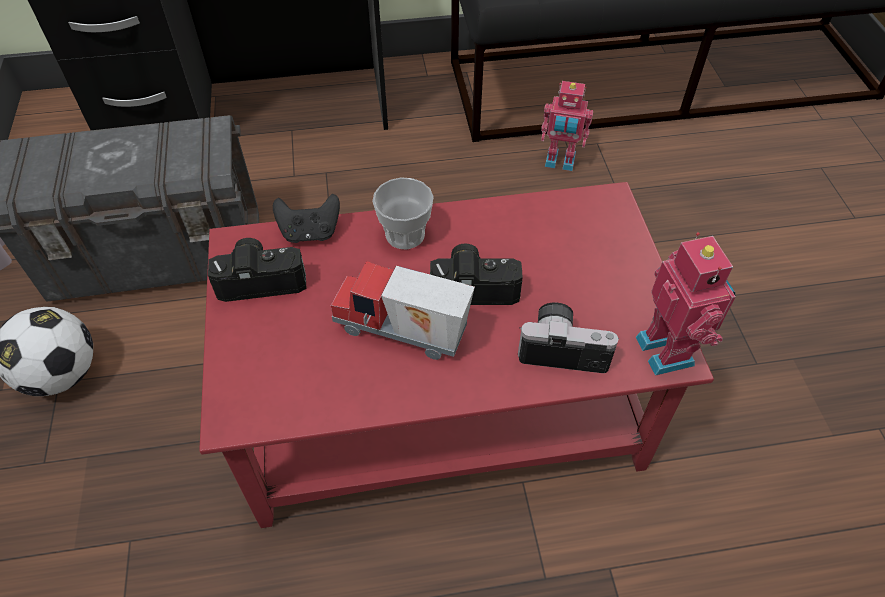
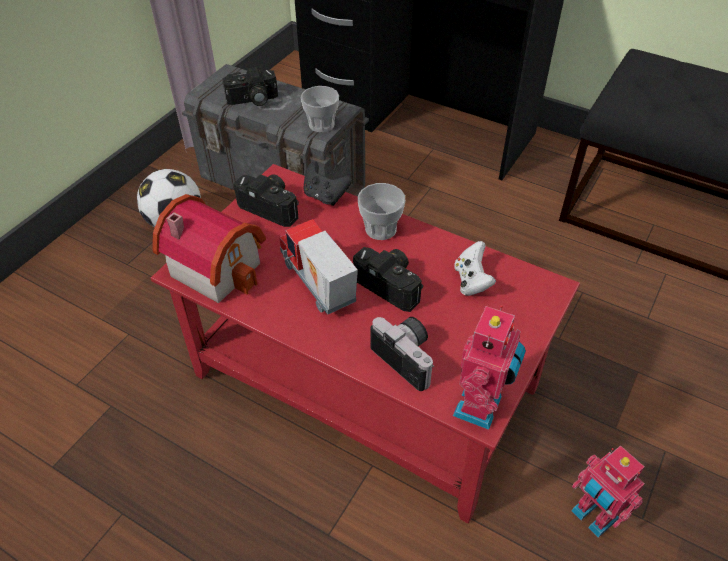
camera: 40 degrees right, 5 degrees down
(87, 169) = (252, 100): none -> camera
(204, 156) = (321, 125): none -> cup
(269, 383) = (218, 265): none -> toy house
(541, 235) = (471, 281): none -> white game controller
(559, 162) = (617, 271): toy robot -> toy robot (592, 516)

